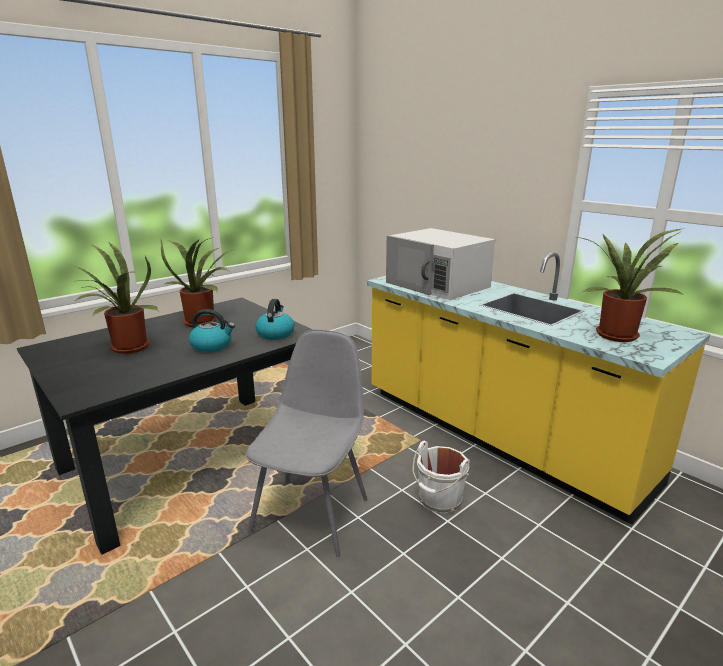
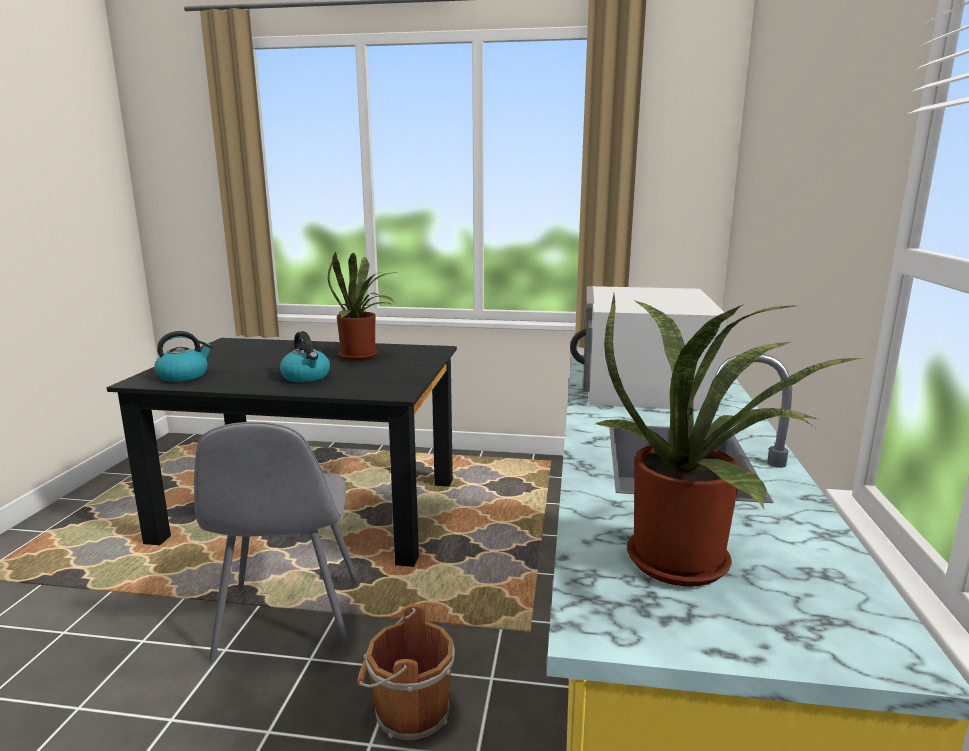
camera: 50 degrees right, 5 degrees down
(126, 349) = (259, 358): potted plant -> none
(275, 334) = (377, 385): kettle -> kettle (184, 376)
(311, 513) = (289, 621): grey chair -> grey chair turned 105 degrees clockwise
(439, 500) = (409, 714): white bucket -> brown bucket

